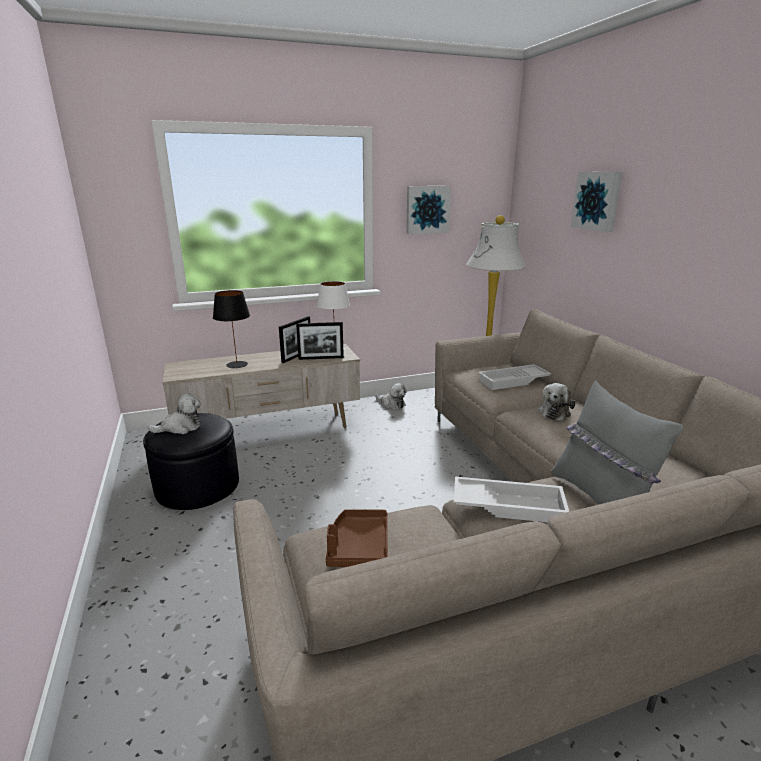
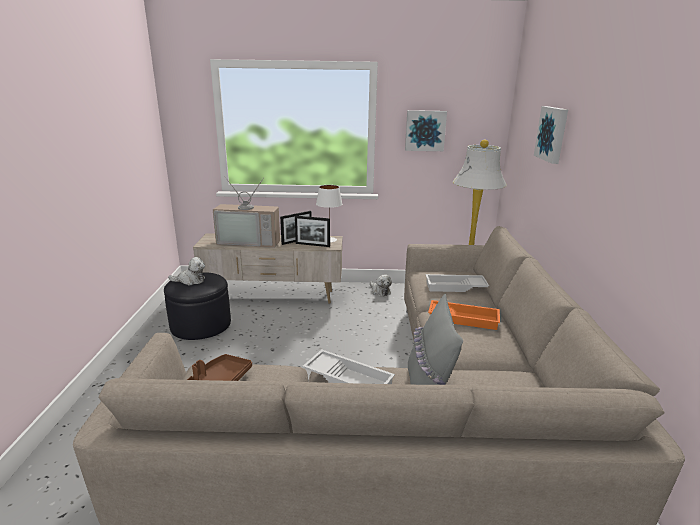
camera: 20 degrees right, 0 degrees up
(237, 364) = (250, 241): black table lamp -> television
(554, 412) = (464, 318): plush toy -> orange tray

